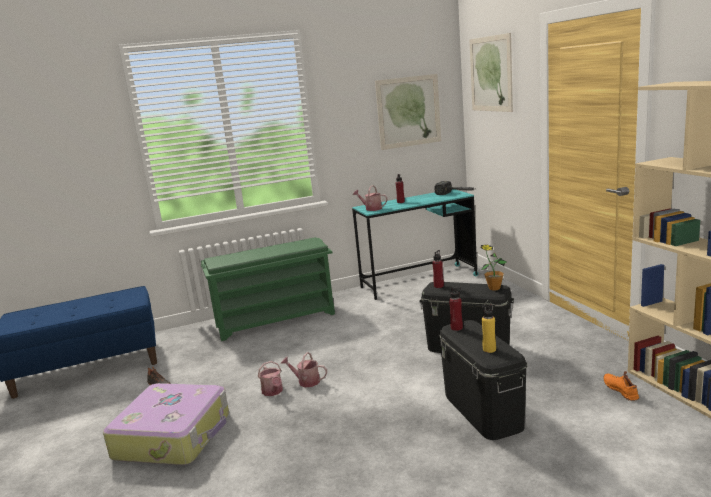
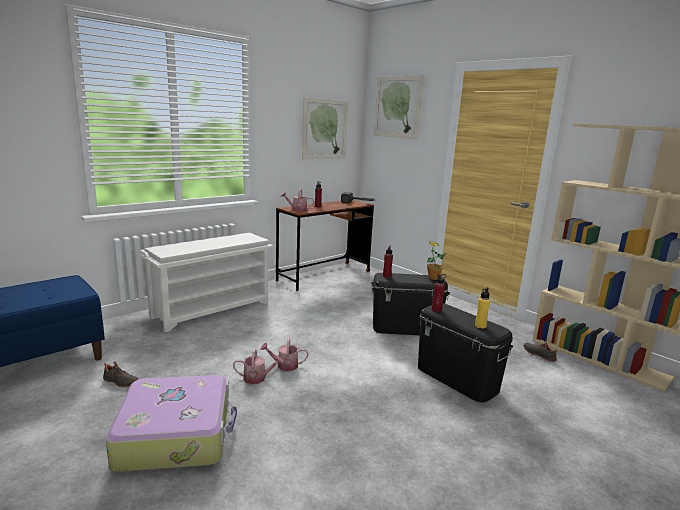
camera: 25 degrees left, 0 degrees up
(273, 392) = (258, 378): watering can -> watering can turned 45 degrees counterclockwise
(276, 319) = (212, 310): green shoe rack -> white shoe rack
(419, 281) = (324, 276): turquoise desk -> brown desk
(621, 390) = (539, 354): orange shoe -> black shoe

